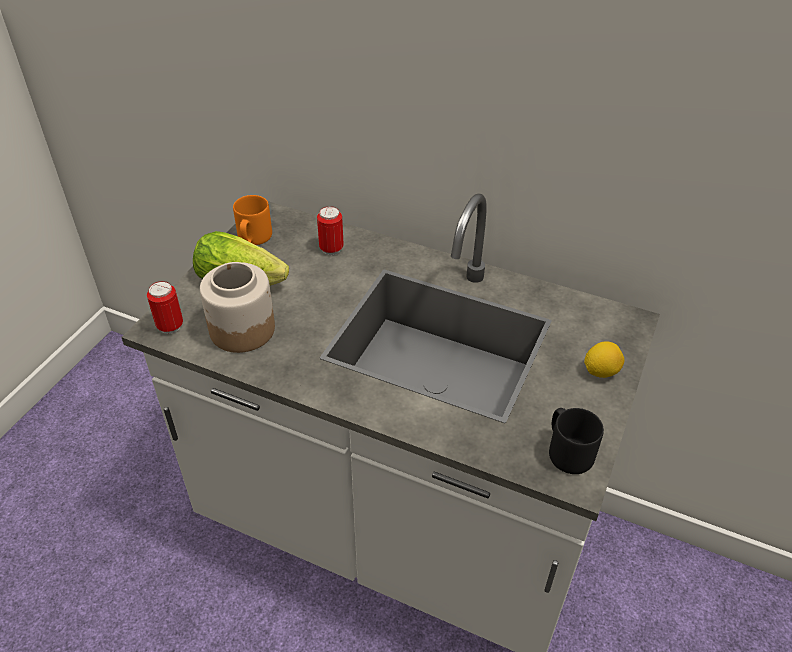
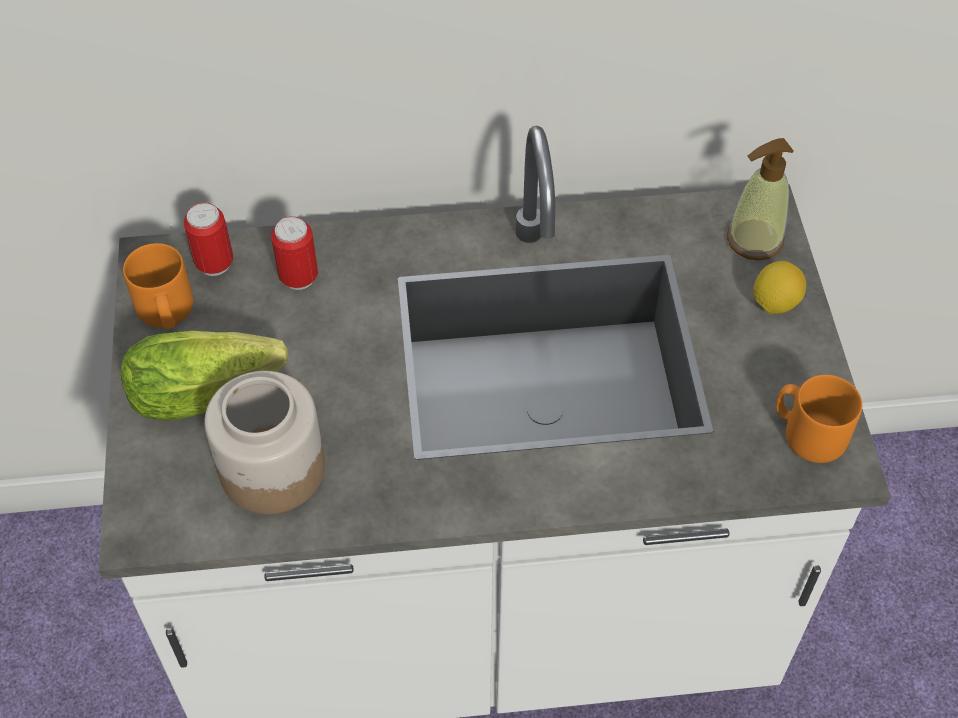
camera: 30 degrees left, 10 degrees up
(170, 326) = (160, 516): can -> can (214, 264)
(567, 451) = (808, 433): black mug -> orange mug
(612, 333) = (754, 240): none -> soap dispenser

